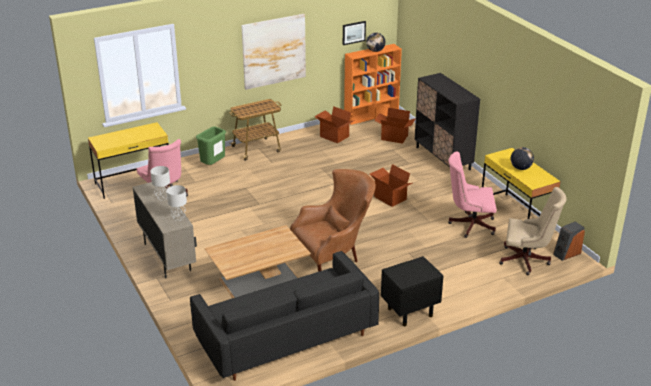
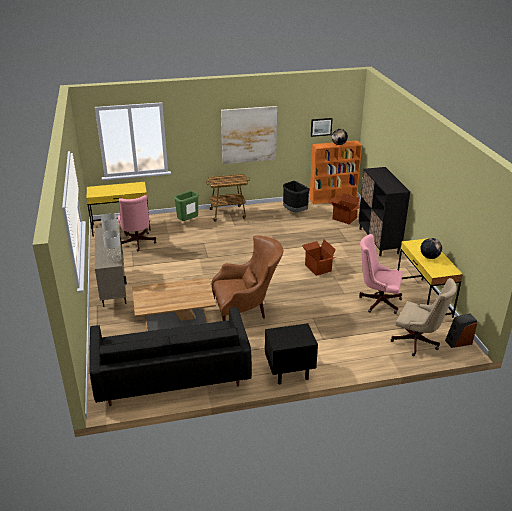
camera: 15 degrees right, 0 degrees up
(334, 136) = (294, 212): cardboard box -> black trash can

